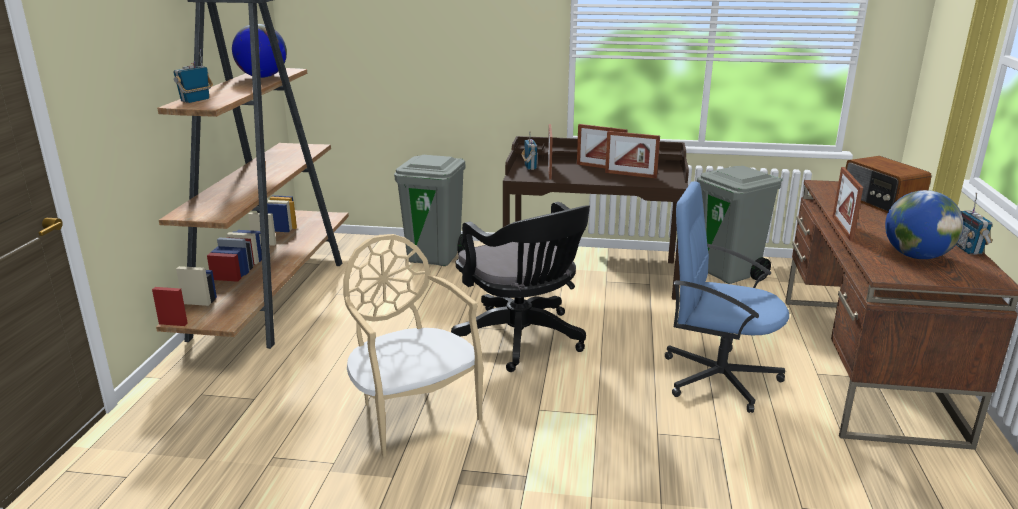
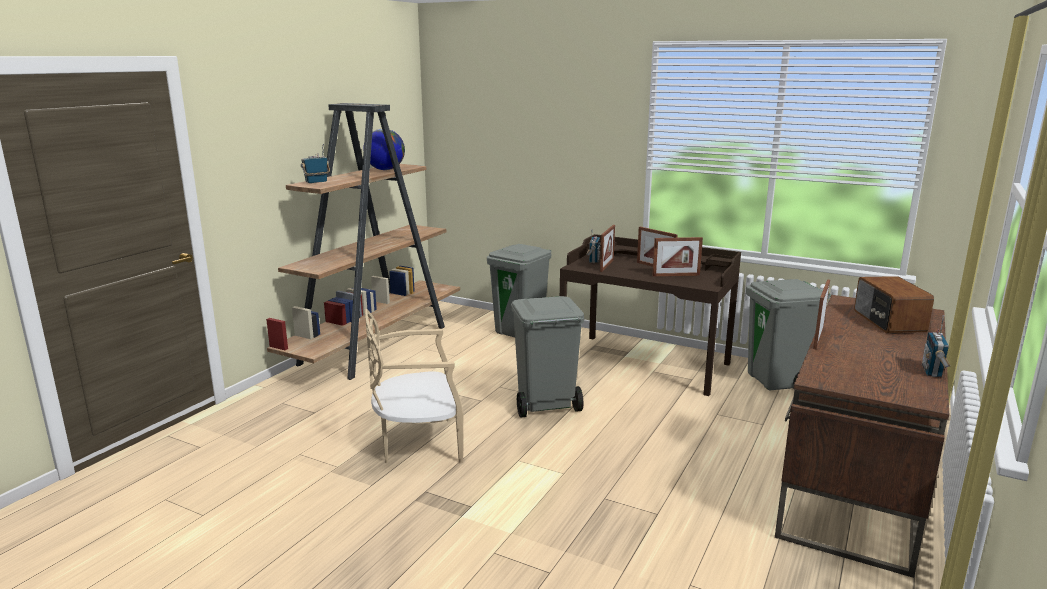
camera: 20 degrees right, 5 degrees down
(413, 413) = (418, 444): beige chair -> beige chair turned 90 degrees counterclockwise
(523, 340) = (545, 406): black office chair -> grey trash can
(630, 175) = (676, 275): picture frame -> picture frame turned 45 degrees counterclockwise
(717, 377) = (695, 465): blue office chair -> none
(916, 256) = (866, 370): globe -> none

